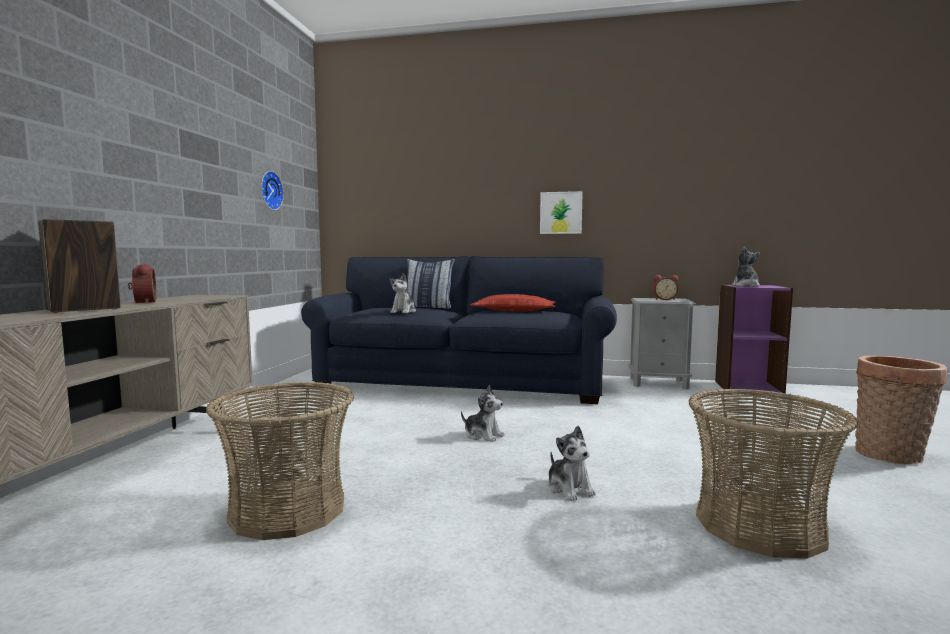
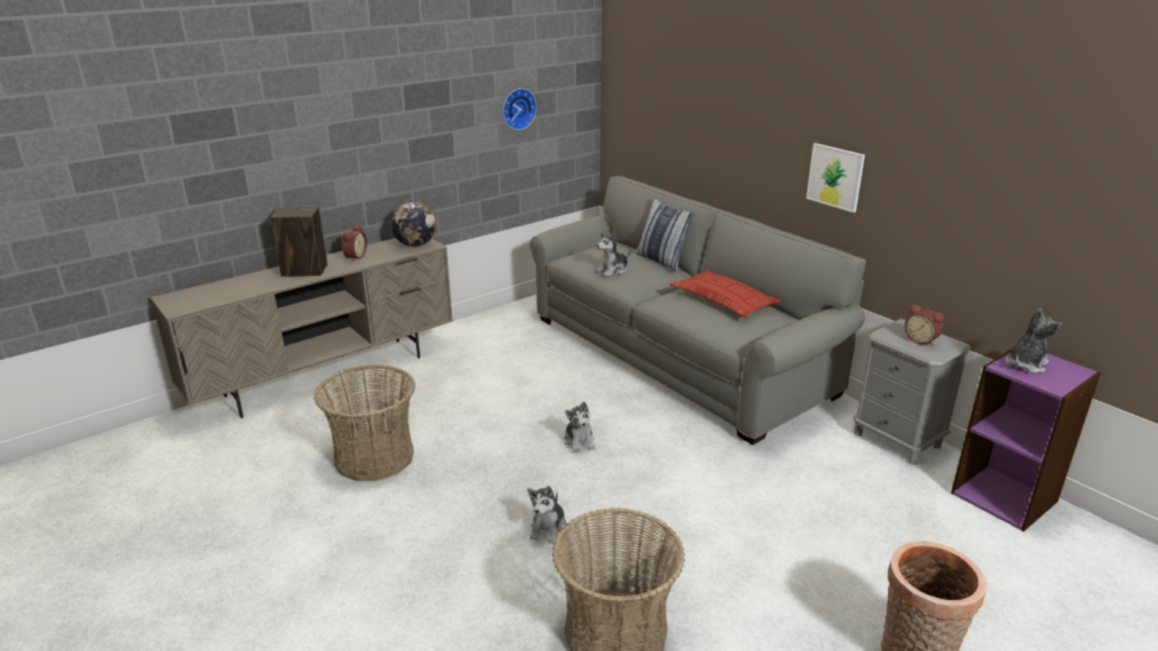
camera: 40 degrees right, 20 degrees up
(208, 296) = (415, 245): none -> globe
(462, 382) = (678, 355): blue sofa -> grey sofa

